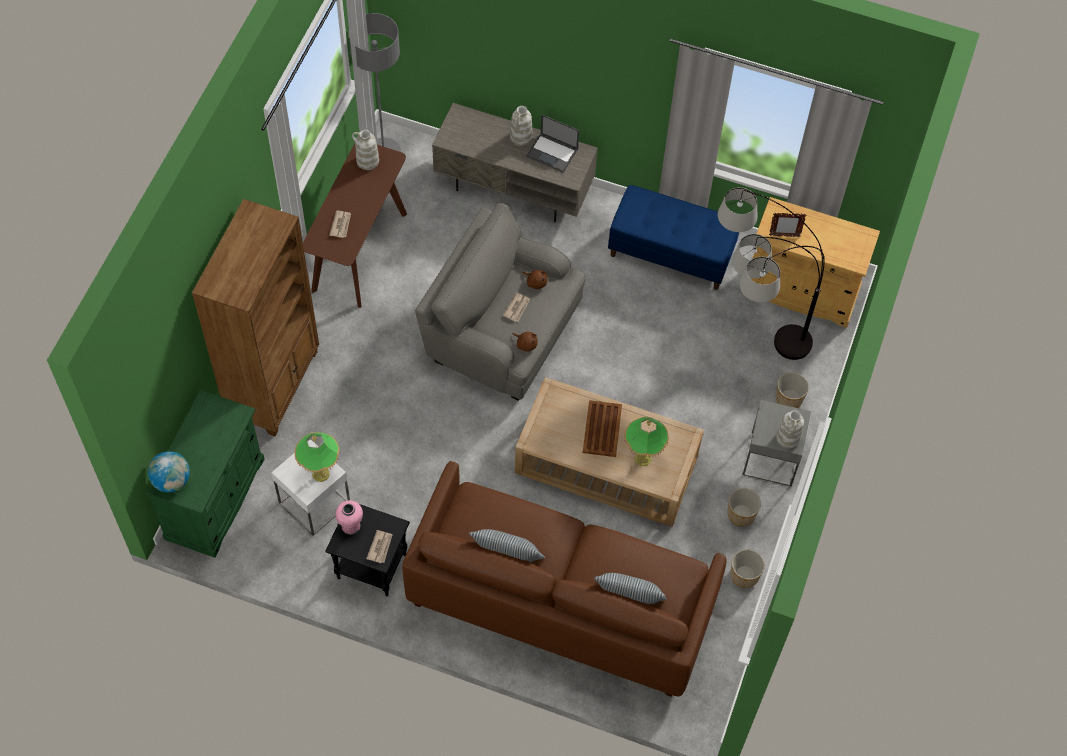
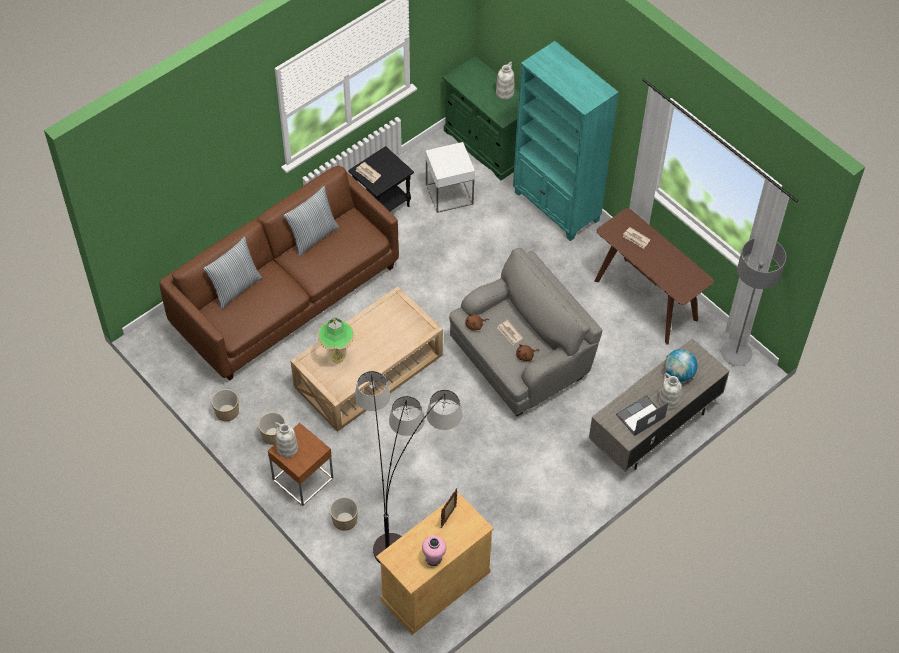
camera: 120 degrees right, 5 degrees down
(172, 480) = (475, 70): globe -> globe (679, 374)
(275, 385) = (556, 207): brown bookcase -> turquoise bookcase
(321, 473) = (444, 166): table lamp -> none
(350, 526) = (394, 164): pink vase -> pink vase (433, 558)
(367, 161) = (688, 278): white vase -> white vase (504, 92)
(602, 428) = (377, 343): brown tray -> none
(671, 253) = (526, 508): blue bench -> none
(771, 459) = (302, 479): grey side table -> brown side table

